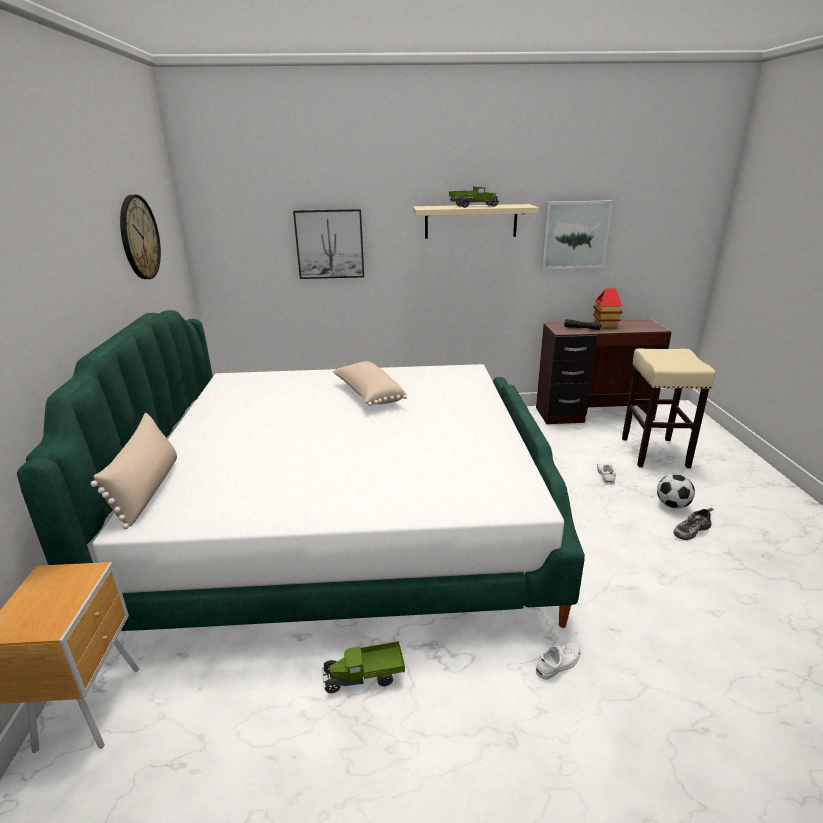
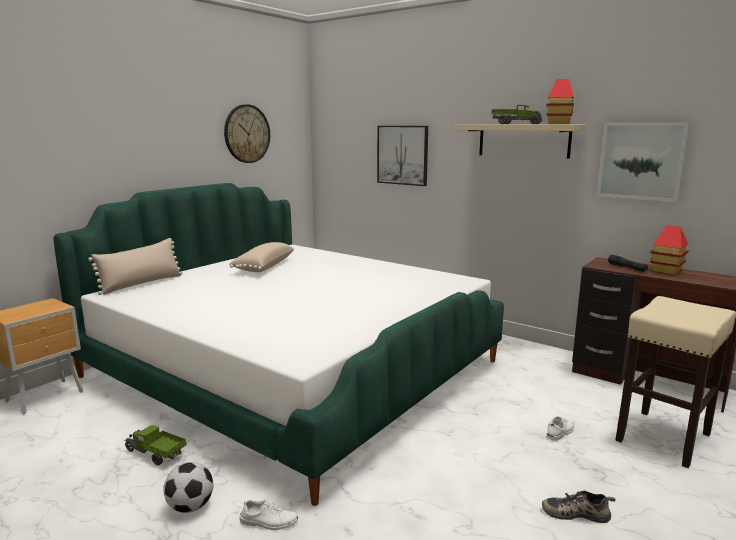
camera: 40 degrees right, 10 degrees down
(368, 394) = (352, 275): beige pillow -> beige pillow (263, 267)
(515, 205) = (558, 124): none -> toy house
(672, 505) = (593, 485): football -> football (191, 507)

